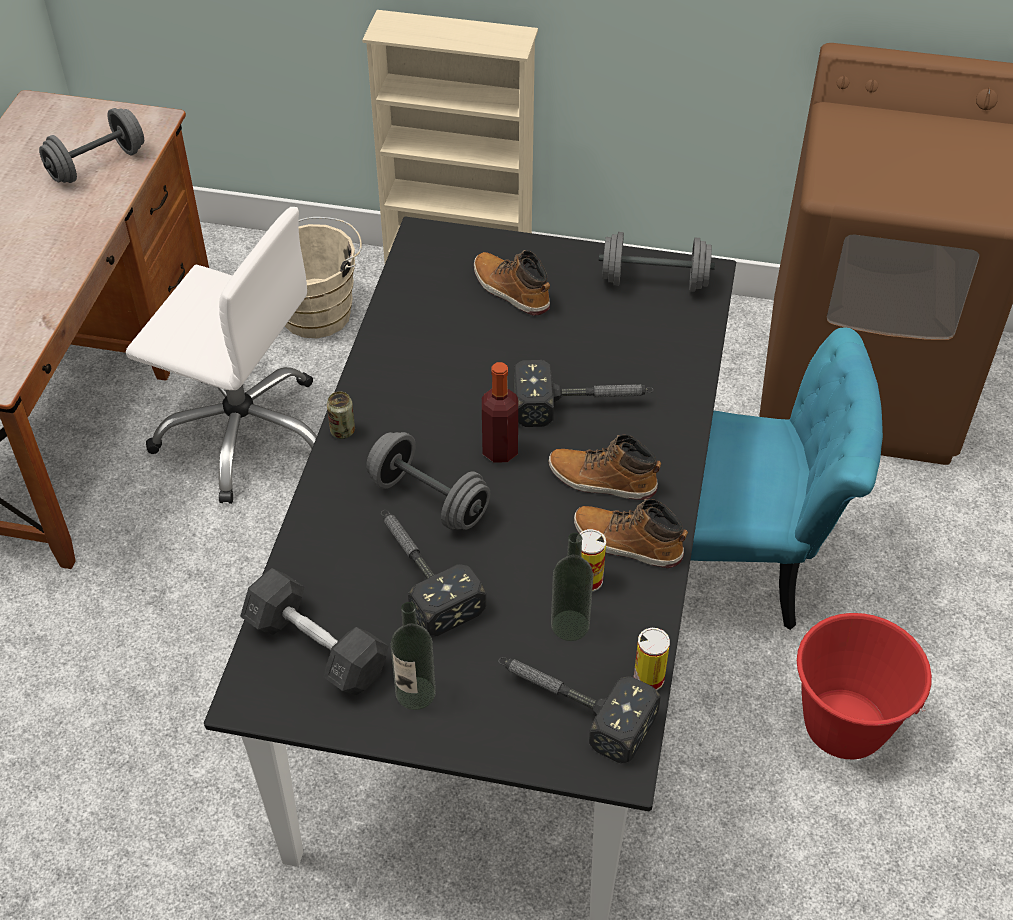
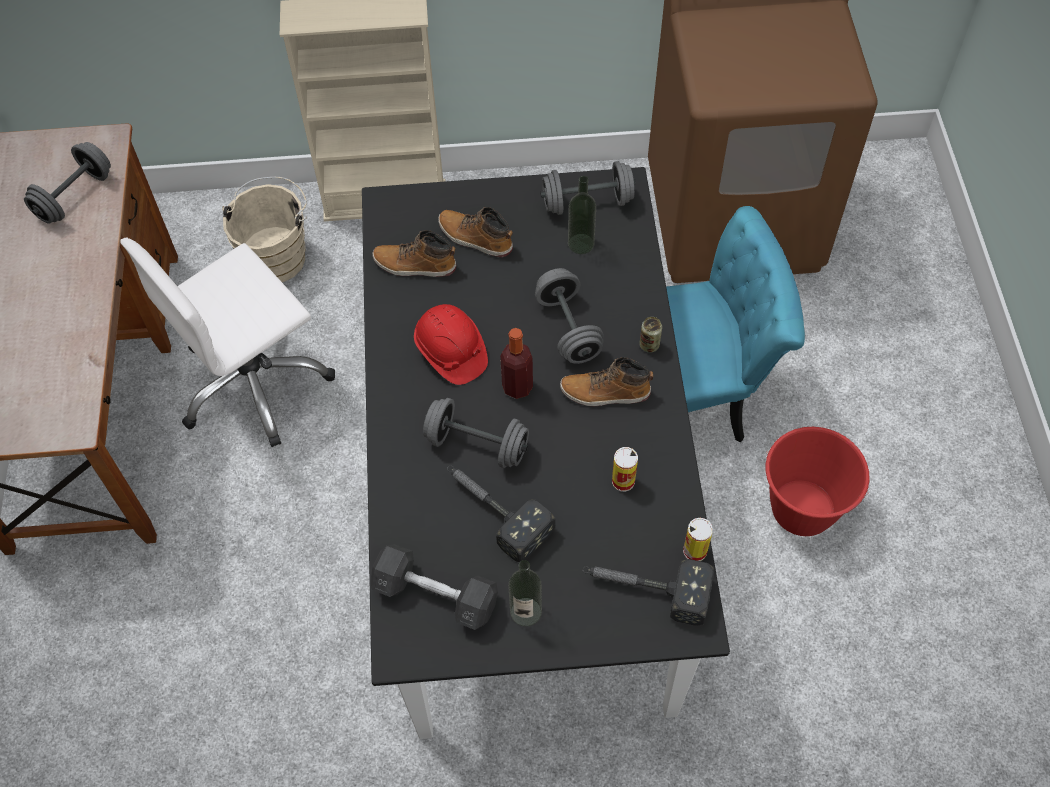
camera: 15 degrees left, 10 degrees up
(244, 432) = (254, 383): white office chair -> white office chair turned 135 degrees clockwise
(342, 431) = (386, 401): can -> can (649, 345)
(437, 398) = (451, 352): none -> red hard hat
(570, 625) = (622, 523): bottle -> bottle (581, 243)
(583, 404) = (568, 329): hammer -> grey dumbbell
(627, 543) = (642, 442): boot -> boot (414, 265)

